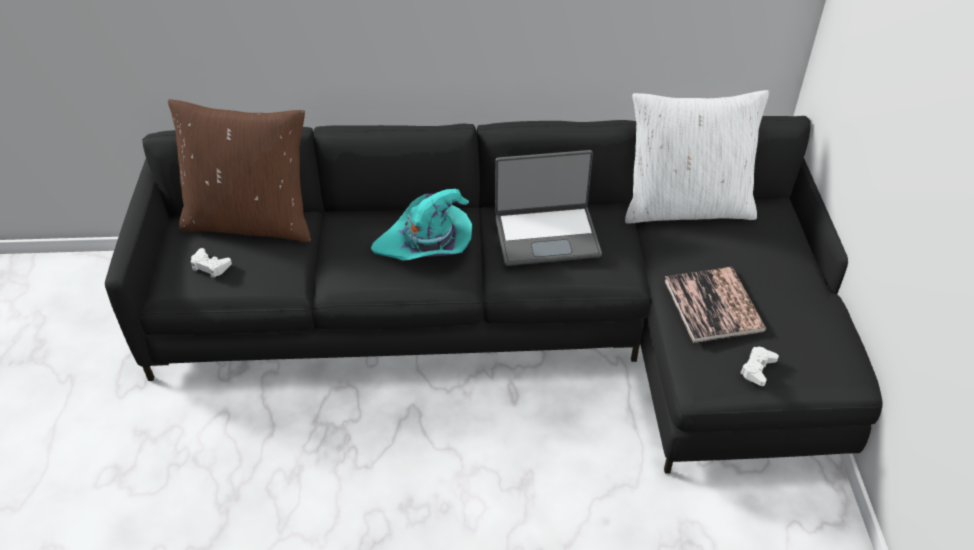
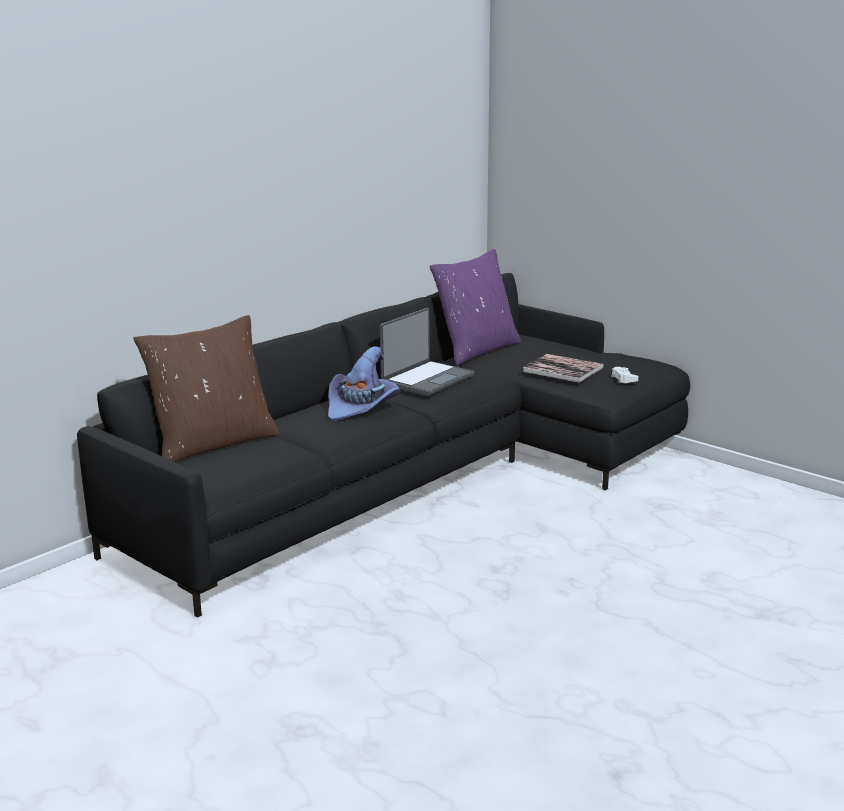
camera: 45 degrees left, 25 degrees down
(210, 266) = (229, 467): white game controller -> none
(427, 244) = (362, 407): turquoise hat -> purple hat
(686, 207) = (476, 350): white pillow -> purple pillow

